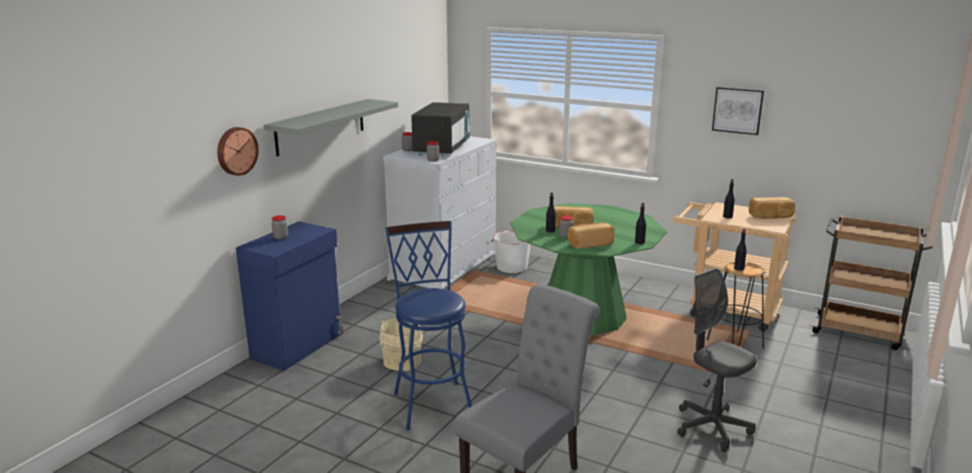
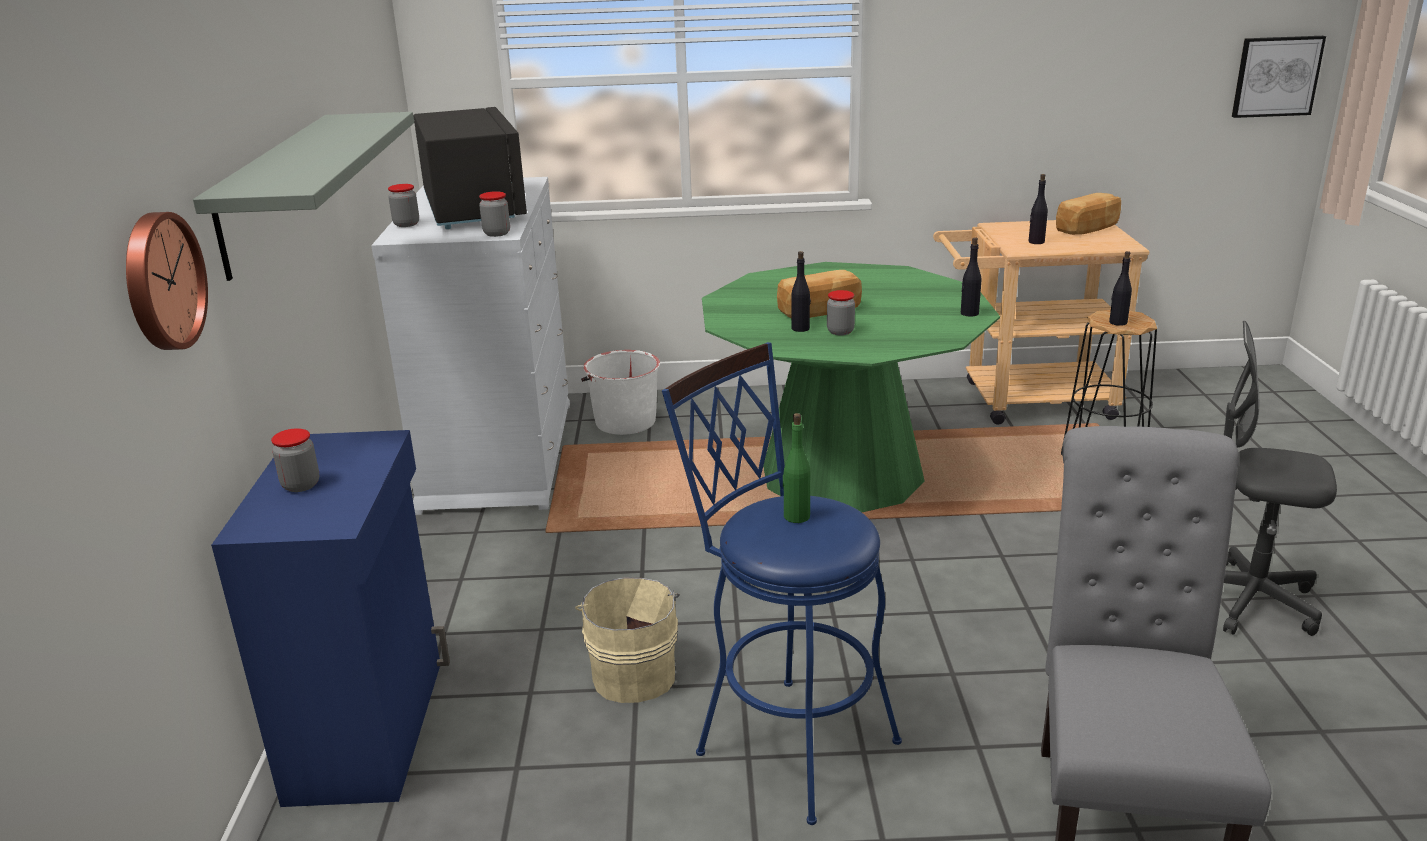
camera: 30 degrees left, 5 degrees up
(432, 295) = (796, 516): none -> green bottle
(589, 244) = (900, 335): bread -> none
(737, 110) = (1005, 54): picture -> picture (1276, 76)
(859, 332) = (1218, 384): brown cart -> none

